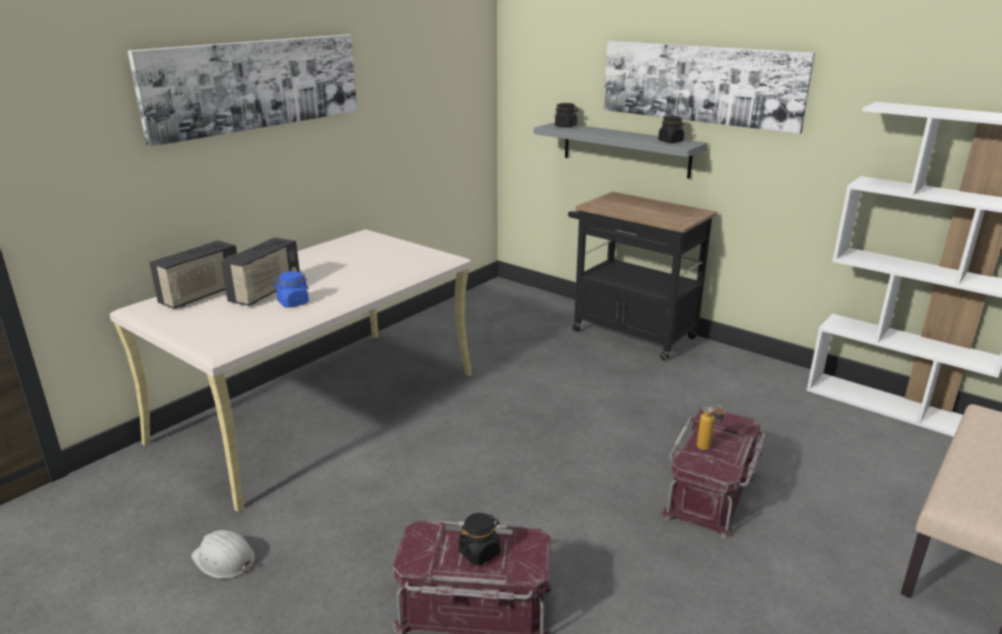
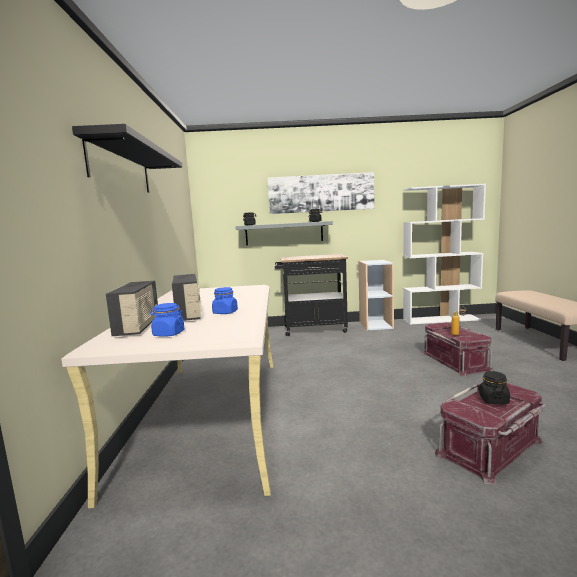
camera: 40 degrees left, 15 degrees down
(193, 317) = (168, 334): none -> blue jar
(224, 560) = (322, 528): white hard hat -> none
(256, 84) = (121, 167): picture -> black shelf
(744, 366) = (376, 325): none -> bookcase

